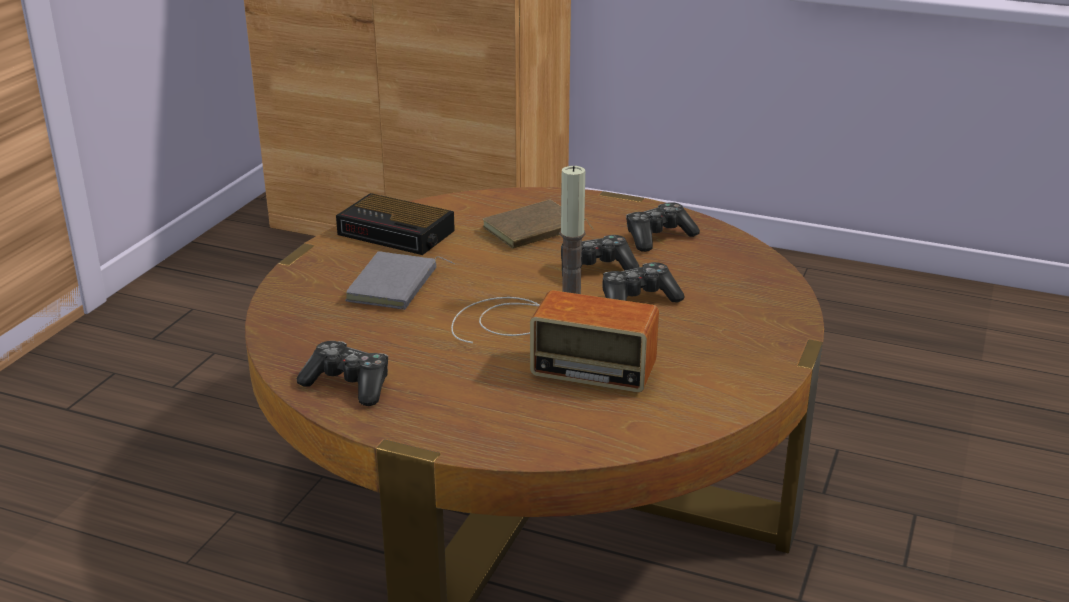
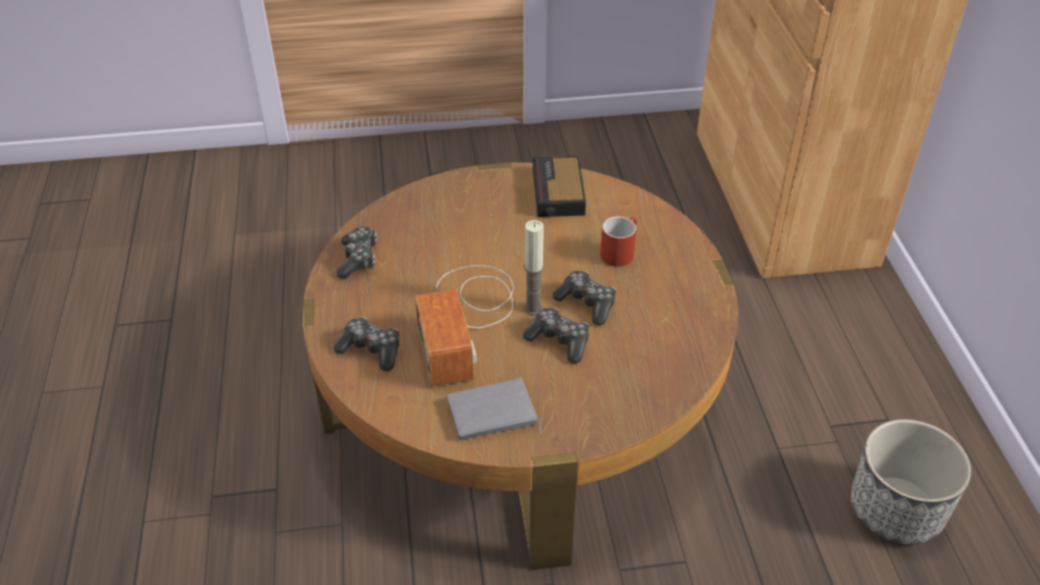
camera: 60 degrees right, 15 degrees up
(395, 286) = (485, 224): grey book -> grey book (492, 415)
(534, 231) = (619, 251): brown book -> red mug
(658, 237) = (669, 316): game controller -> game controller (371, 350)
(848, 321) = (896, 509): none -> planter

